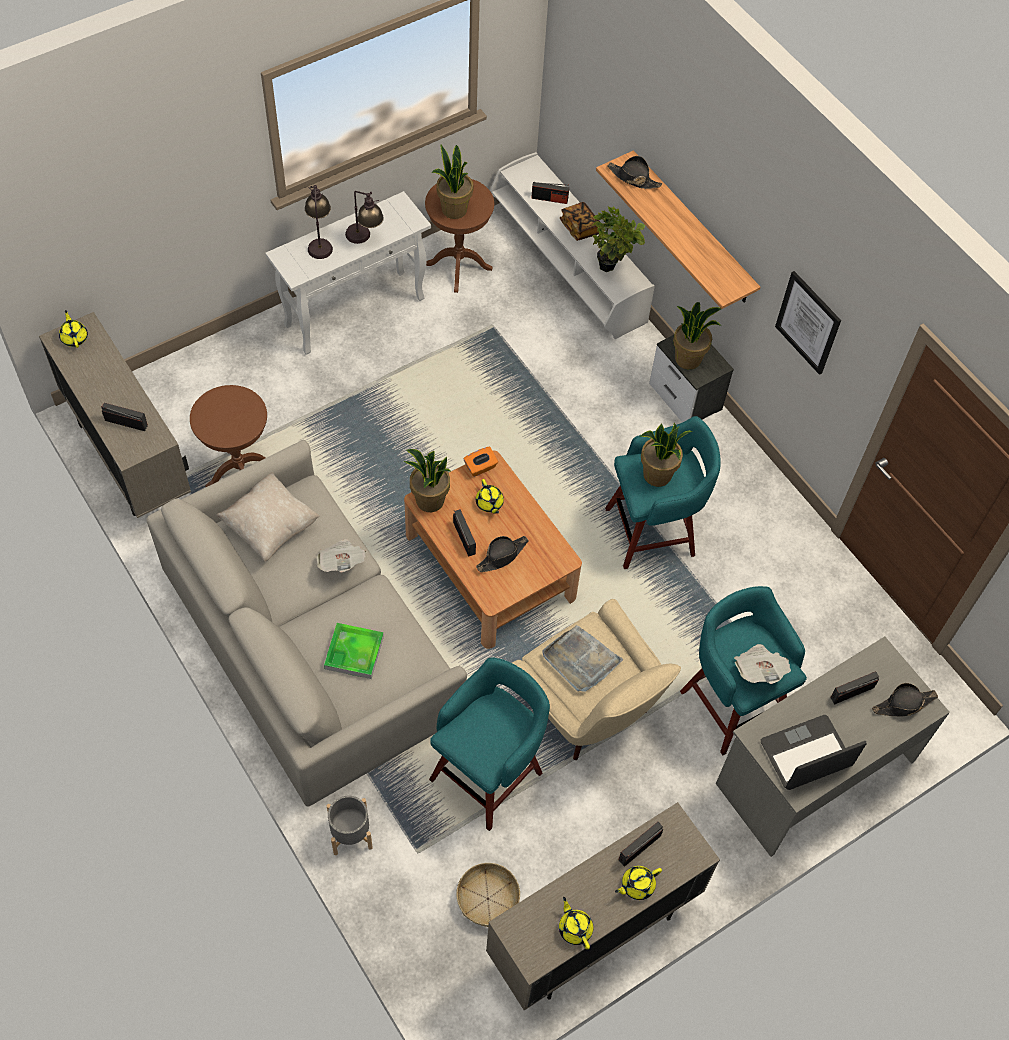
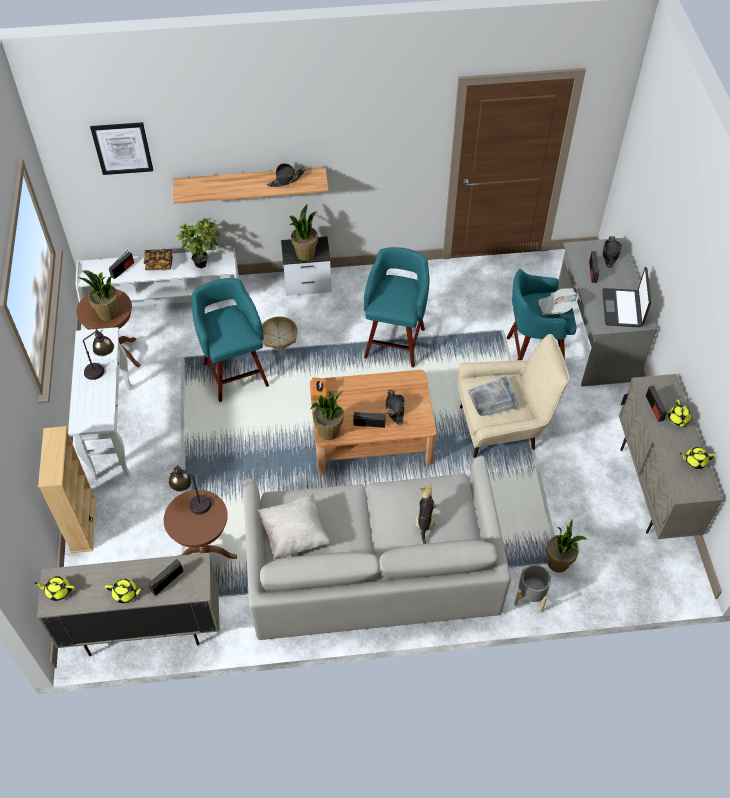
camera: 60 degrees left, 5 degrees down
(227, 345) = (83, 524): none -> beige bookcase
(320, 242) = (83, 396): table lamp -> table lamp (192, 502)
(341, 562) = (349, 501): newspaper -> none
(354, 652) = (425, 521): tray -> plush toy
(487, 899) = (608, 535): basket -> basket (279, 337)
(488, 773) = (522, 499): turquoise stool -> turquoise stool (235, 372)
(489, 503) = (350, 399): yellow teapot -> yellow teapot (126, 594)
(633, 178) = (196, 187): black hat -> black hat (286, 179)
(657, 475) = (395, 297): potted plant -> potted plant (558, 563)
(808, 322) = (373, 154): picture -> picture (122, 148)

